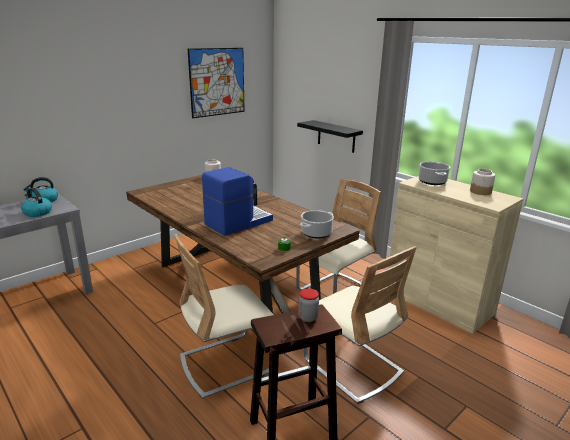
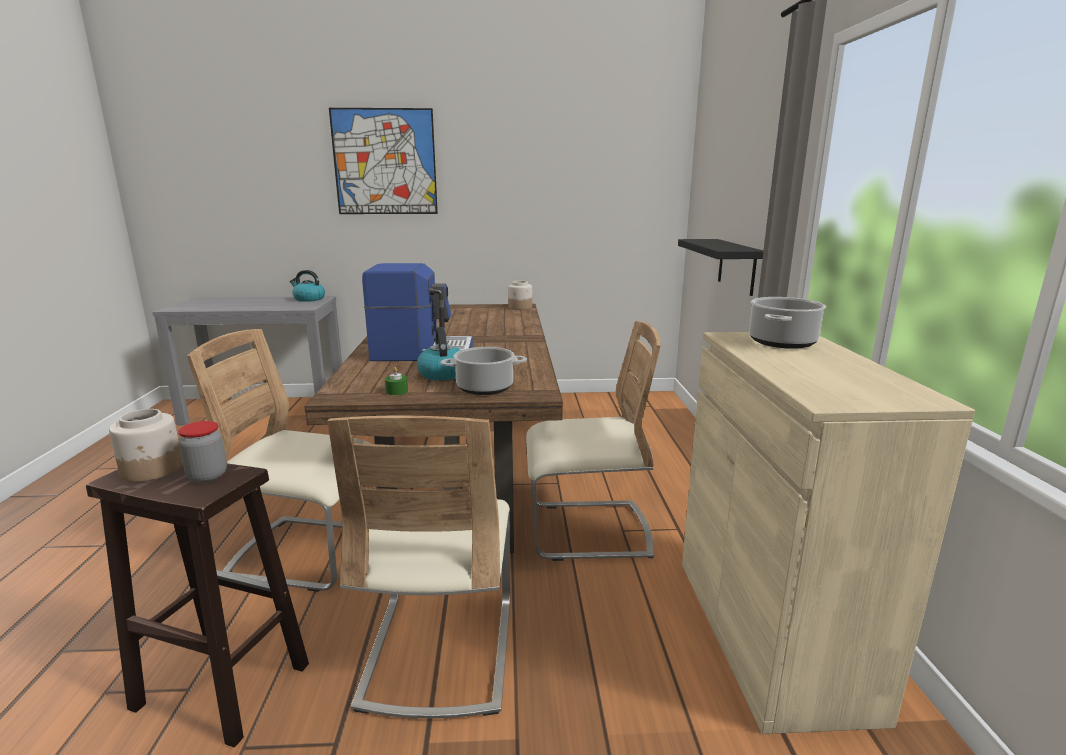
camera: 40 degrees right, 5 degrees down
(37, 212) = (278, 306): kettle -> kettle (442, 374)
(217, 82) = (579, 174): picture -> picture (385, 162)
(480, 191) = (865, 375): jar -> jar (152, 469)

